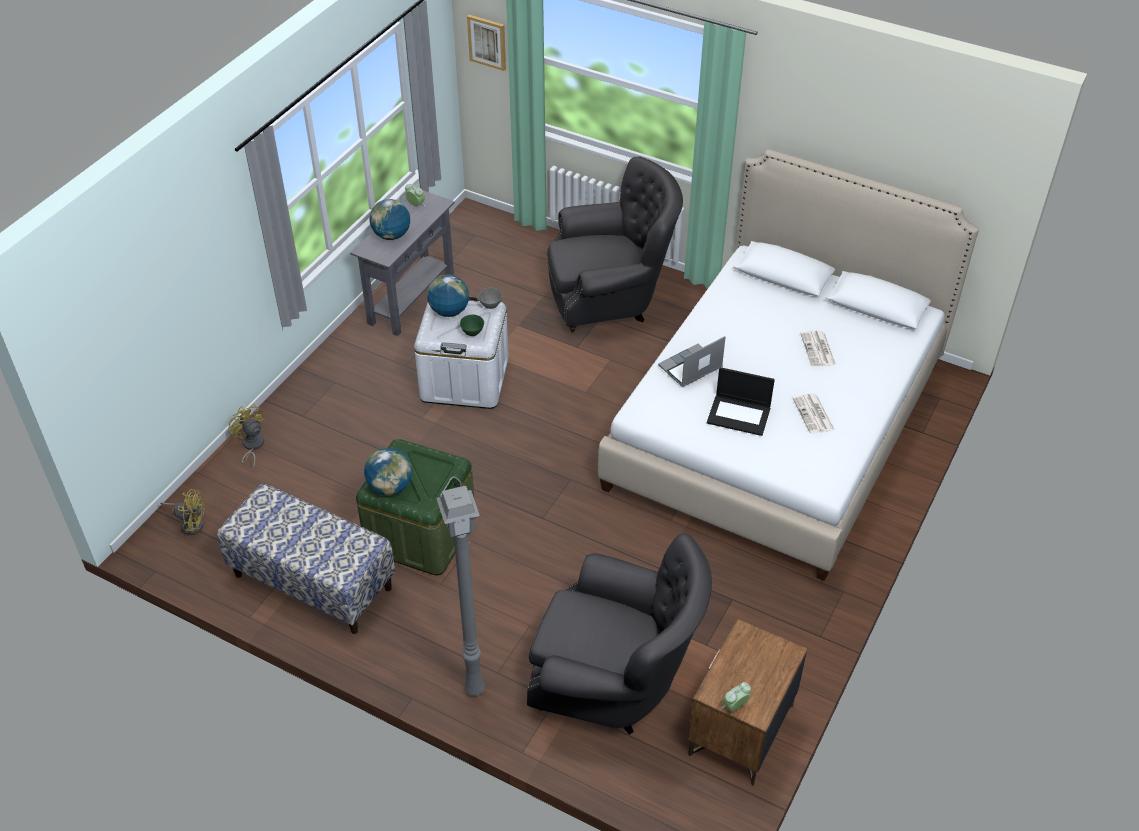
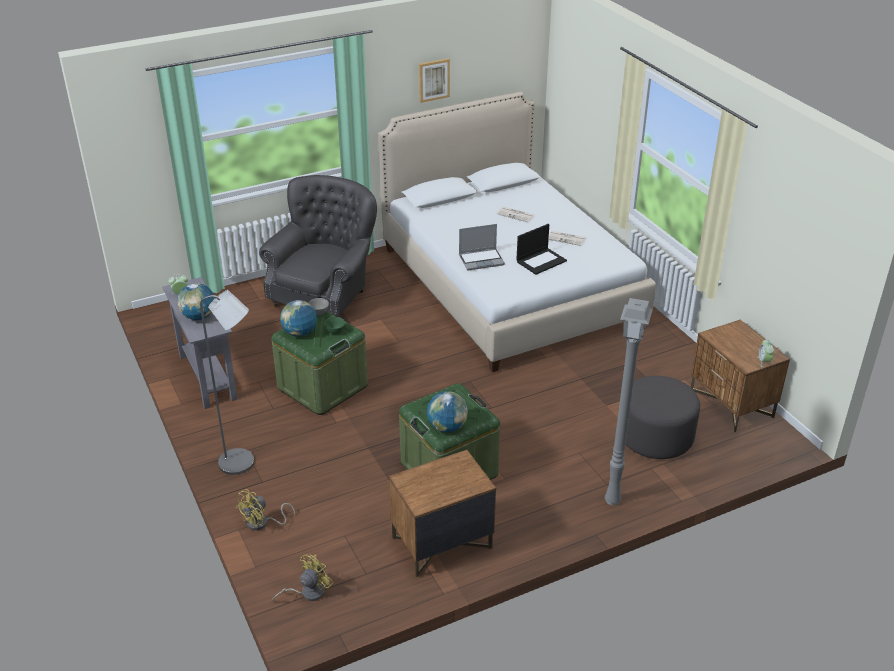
camera: 55 degrees left, 10 degrees down
(251, 446) = (262, 523): yellow fan -> yellow fan turned 45 degrees counterclockwise
(312, 582) = (441, 543): bench -> brown nightstand
(316, 390) = (243, 463): none -> grey floor lamp
(464, 379) = (322, 387): white storage box -> green storage box
(487, 42) = (138, 150): picture -> picture (433, 80)
(614, 681) = (655, 437): grey armchair -> grey ottoman
(690, 368) = (481, 260): laptop -> laptop turned 105 degrees counterclockwise

